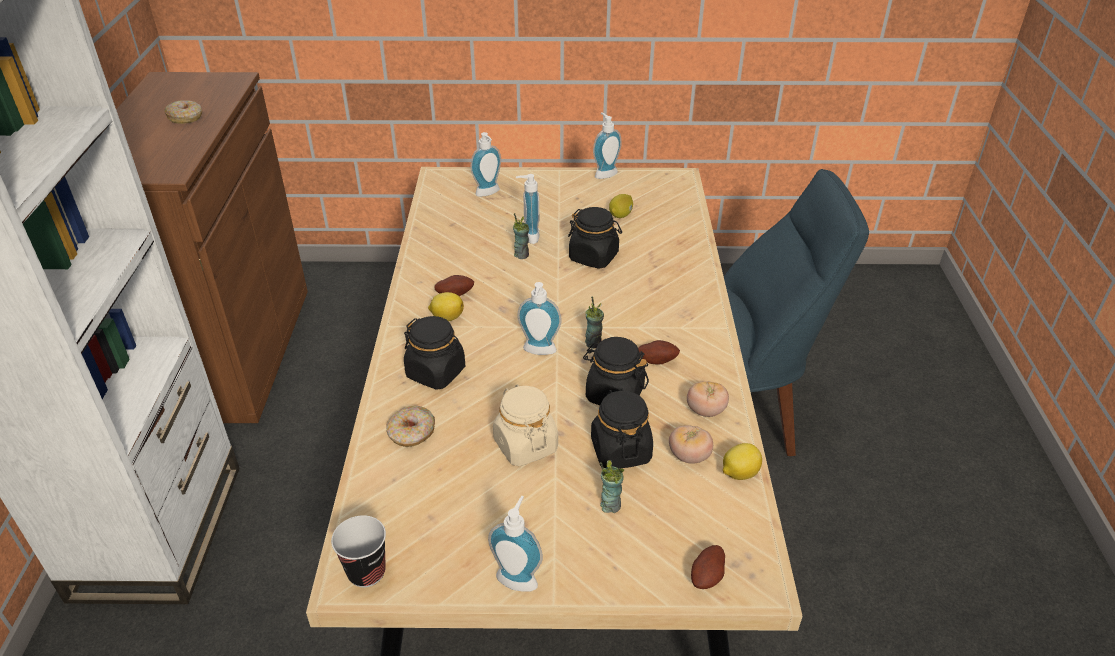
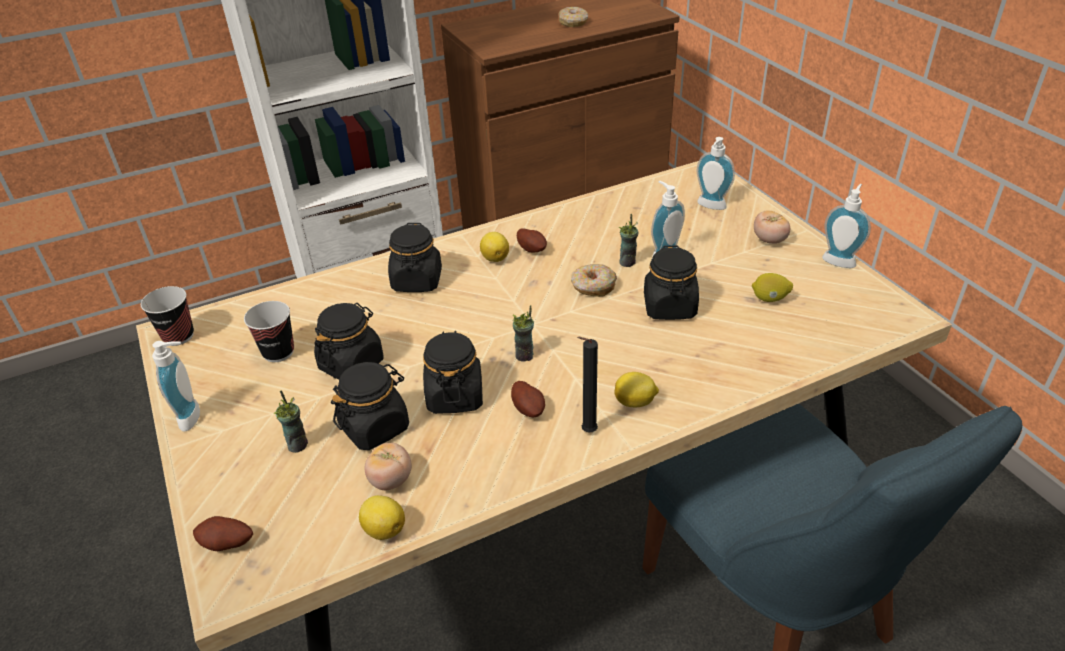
camera: 65 degrees right, 0 degrees up
(412, 433) = (335, 298): donut -> donut (593, 286)
(465, 493) = (278, 352): none -> cup
(525, 445) = (352, 364): beige jar -> black jar
(539, 352) = (484, 326): soap dispenser -> none
(684, 309) = (635, 402): none -> lemon
(699, 341) = (587, 432): none -> black candle
(705, 411) = (470, 472): tomato -> tomato (769, 240)

